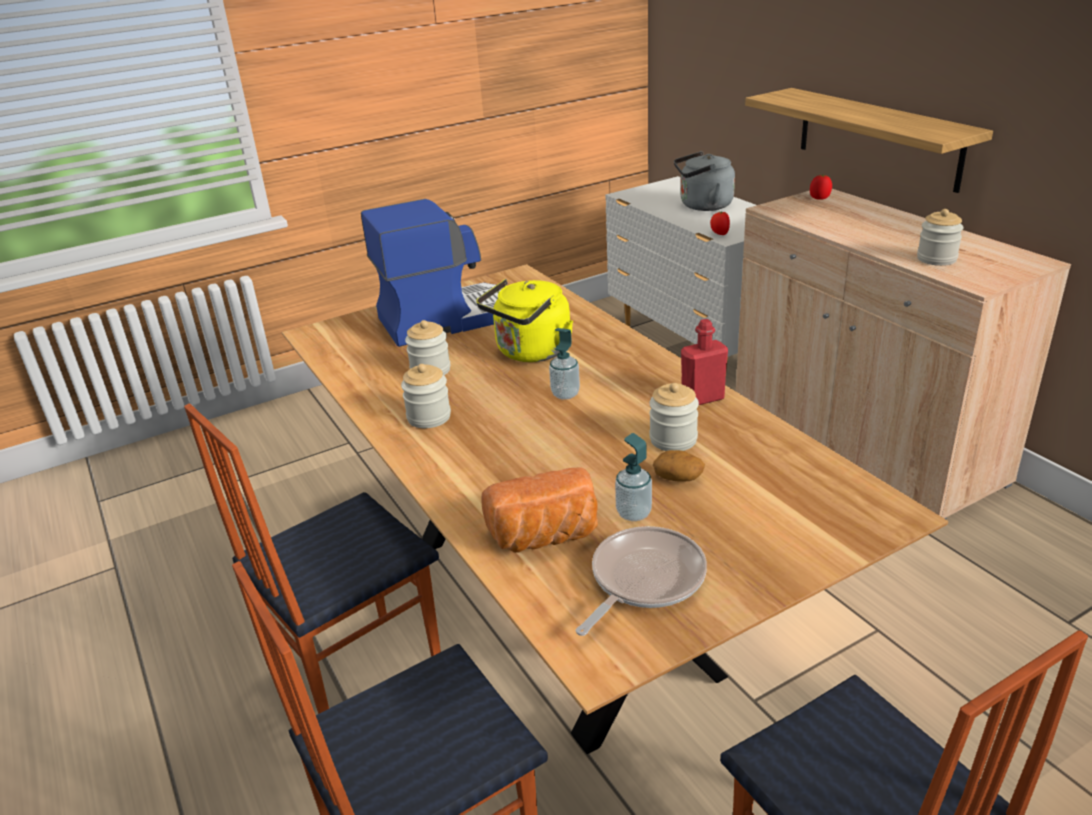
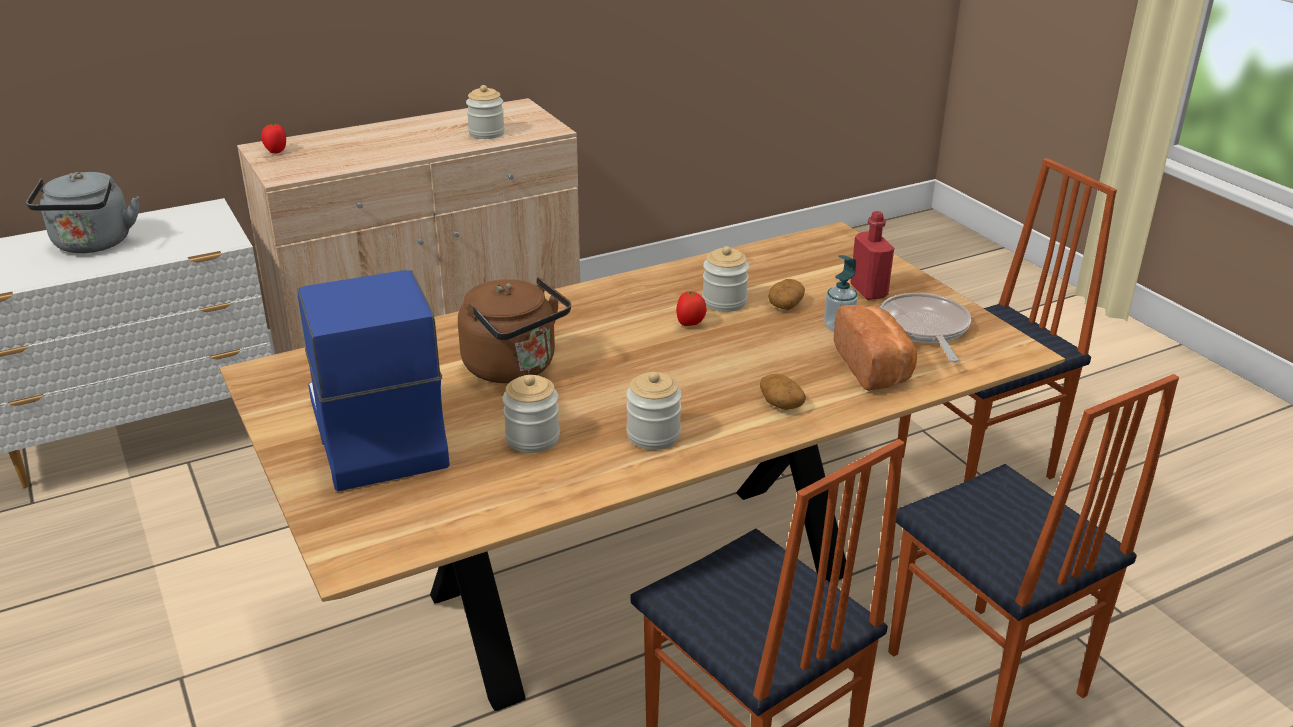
camera: 90 degrees left, 0 degrees up
(474, 477) = (780, 403): none -> potato
(530, 353) = (514, 368): yellow kettle -> brown kettle
(565, 394) = (623, 350): soap dispenser -> none
(643, 580) = (924, 329): frying pan -> frying pan turned 45 degrees clockwise
(702, 398) = (653, 283): red bottle -> red bottle (868, 291)
(719, 234) = (209, 245): tomato -> tomato (690, 324)
(878, 138) = (290, 66): shelf -> none

